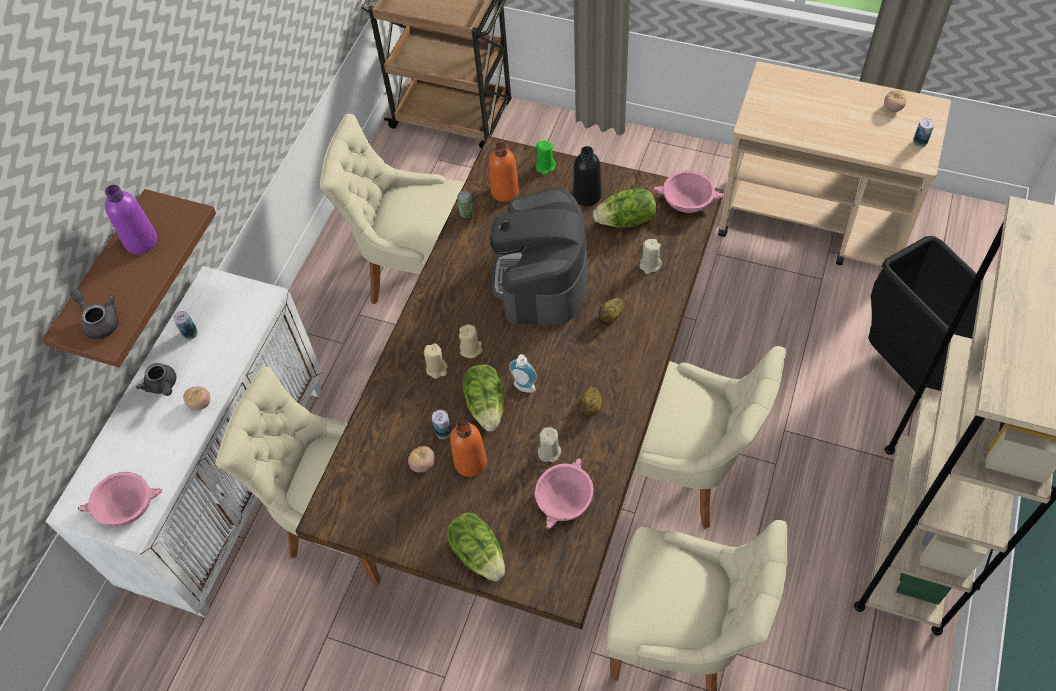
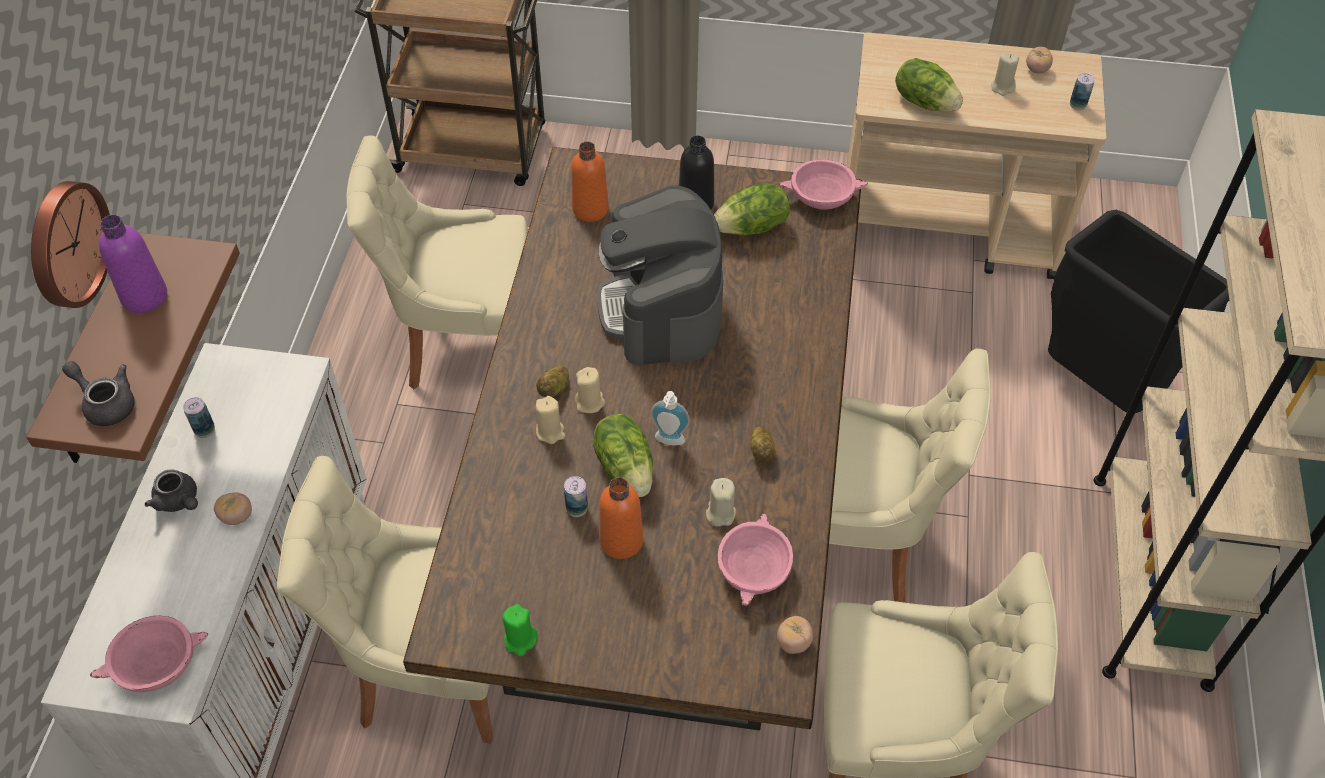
camera: 15 degrees left, 5 degrees down
(81, 201) = (65, 244): none -> wall clock
(423, 464) = (558, 552): tomato -> tomato (793, 642)
(466, 213) = (546, 240): can -> none
(479, 553) = (658, 652): lettuce -> lettuce (925, 102)
(545, 167) = (635, 175): green candle -> green candle (520, 640)
(611, 315) = (760, 340): potato -> potato (554, 389)
(650, 265) = (793, 275): beige candle -> beige candle (1002, 87)

